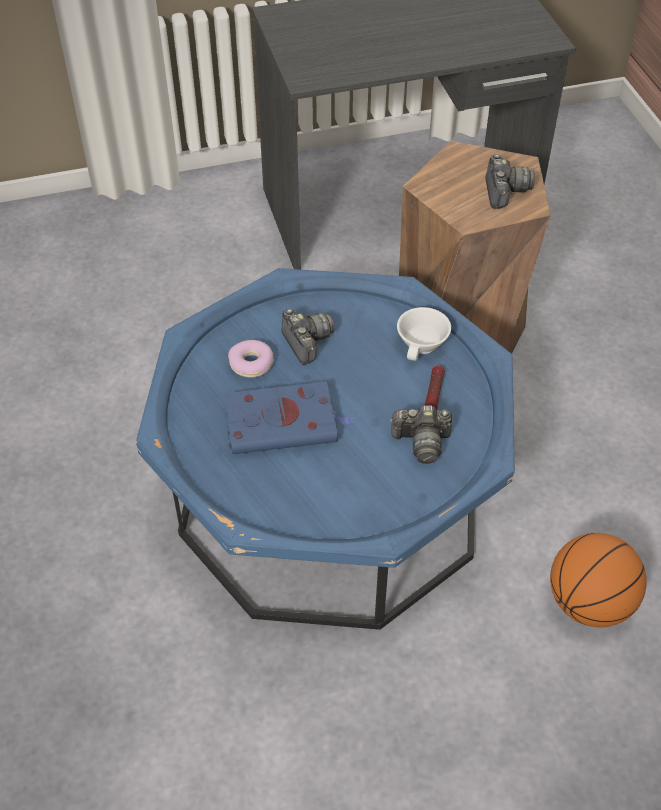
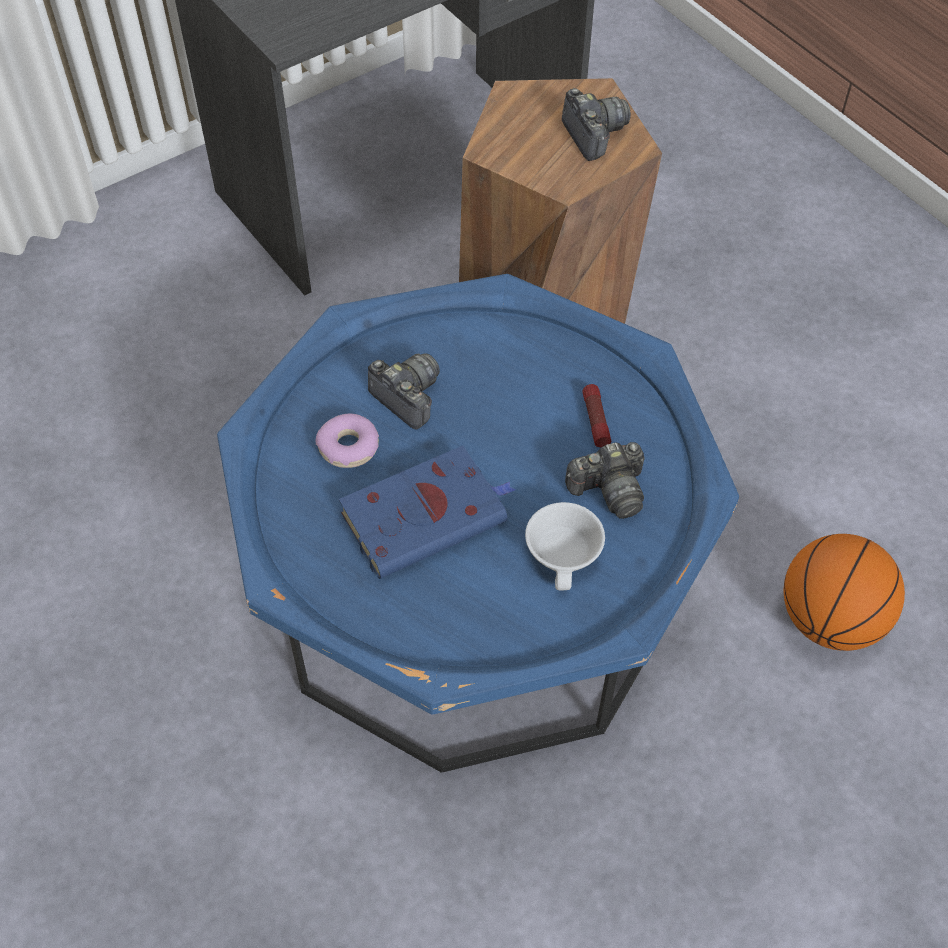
camera: 20 degrees left, 5 degrees up
(423, 344) = (556, 360): white cup -> white cup (566, 556)

